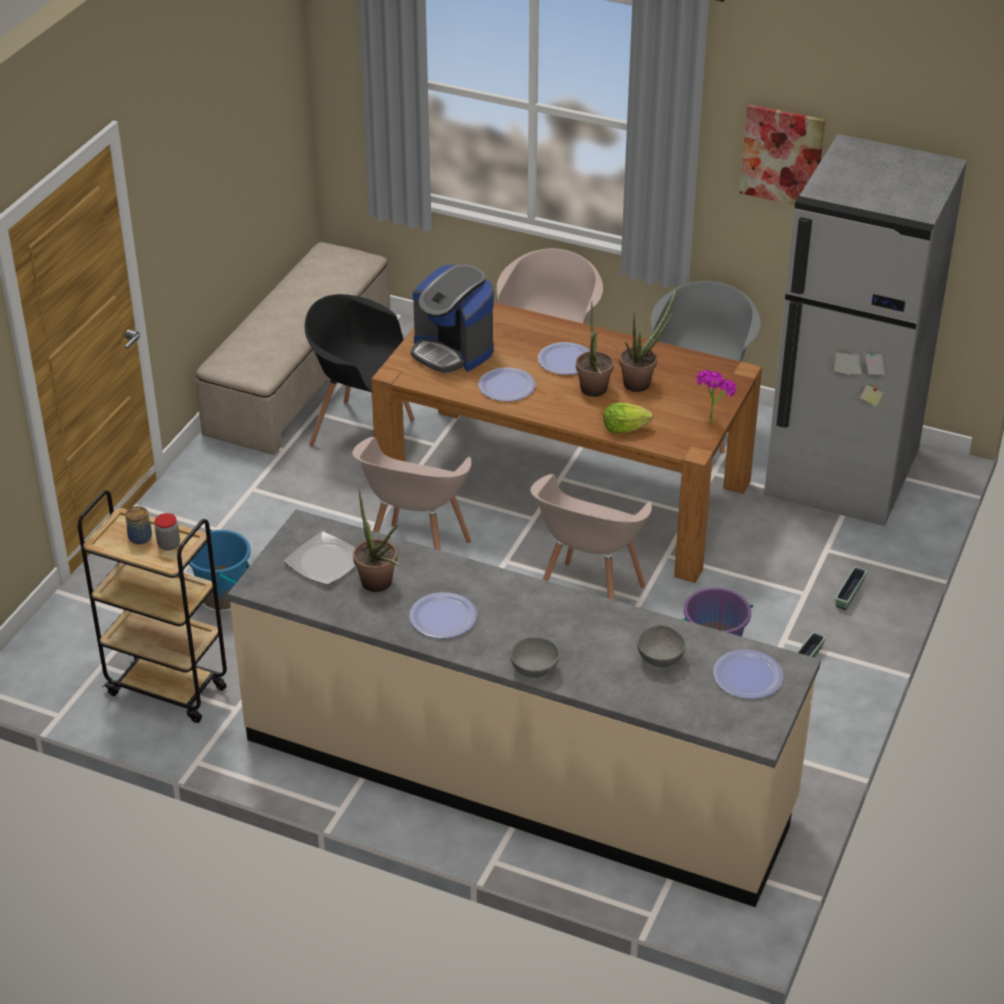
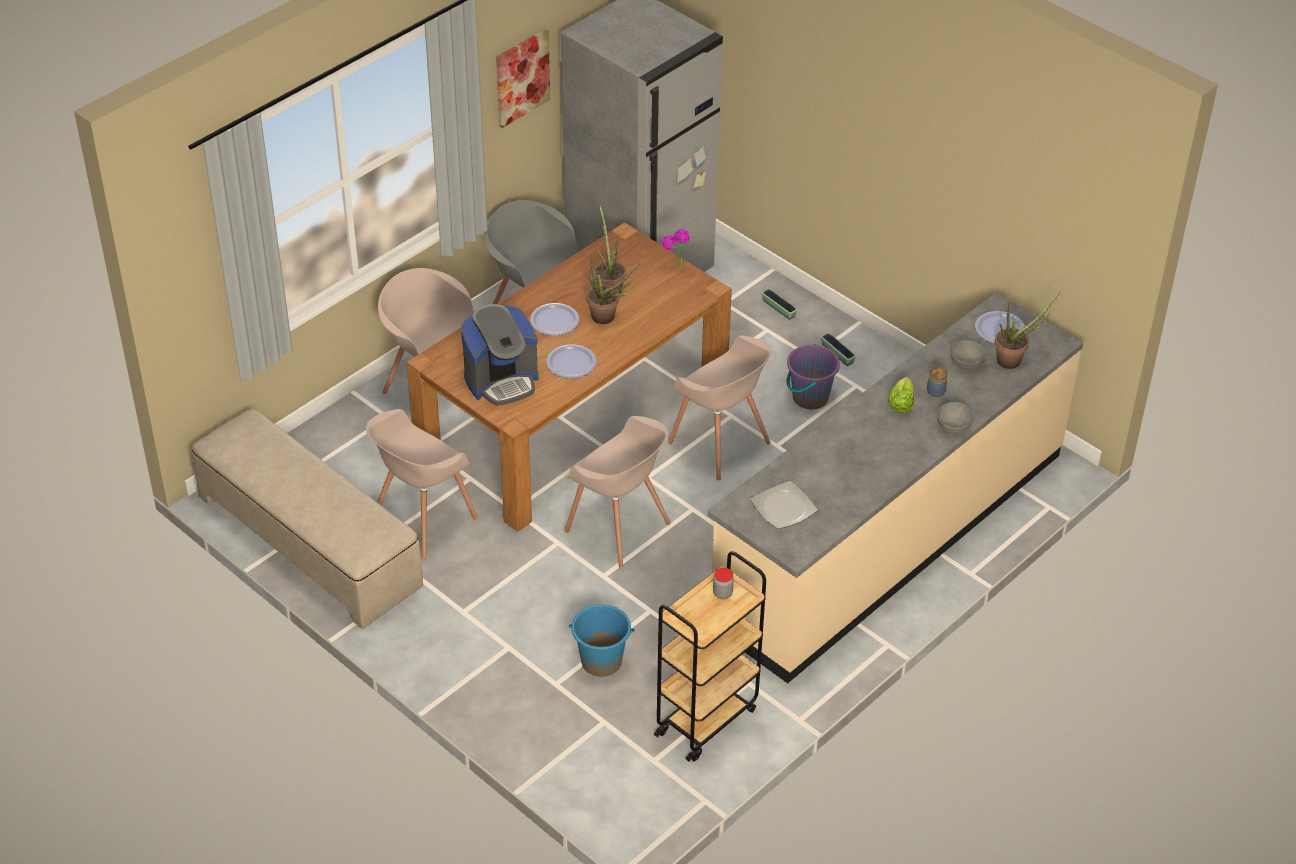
camera: 70 degrees left, 5 degrees up
(140, 538) = (706, 609): jar -> jar (937, 391)
(361, 432) = (423, 520): black chair -> beige chair
(379, 586) = (827, 484): potted plant -> potted plant (1014, 360)
(443, 617) = (877, 459): plate -> none
(624, 428) = (664, 315): lettuce -> lettuce (900, 404)

